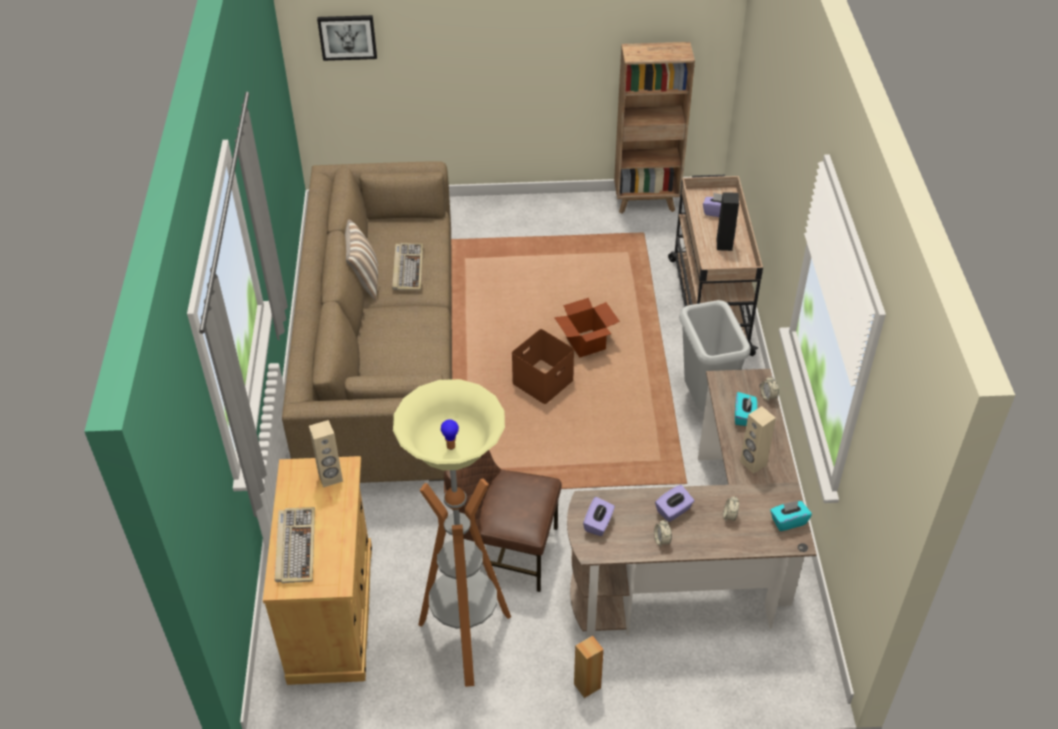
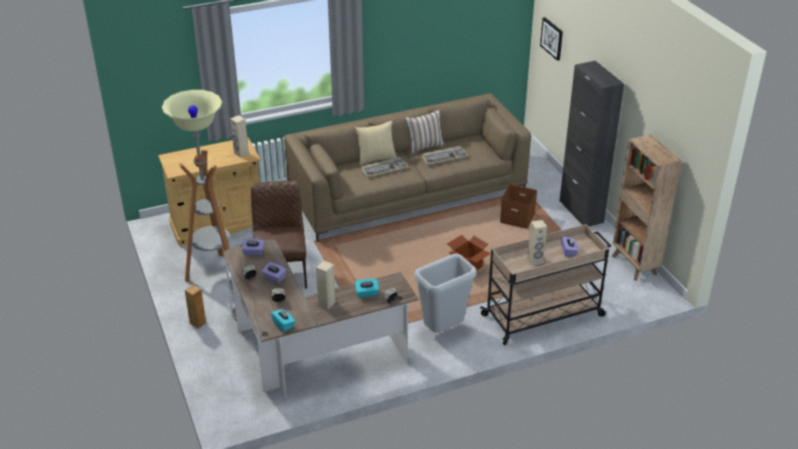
camera: 70 degrees right, 10 degrees down
(295, 546) = (193, 155): keyboard -> keyboard (384, 169)
(364, 340) = (376, 158): none -> pillow
(519, 207) = (581, 211): none -> black cabinet
(543, 383) = (421, 257): brown storage box -> brown storage box (516, 218)
(724, 245) = (535, 260): black speaker -> beige speaker

